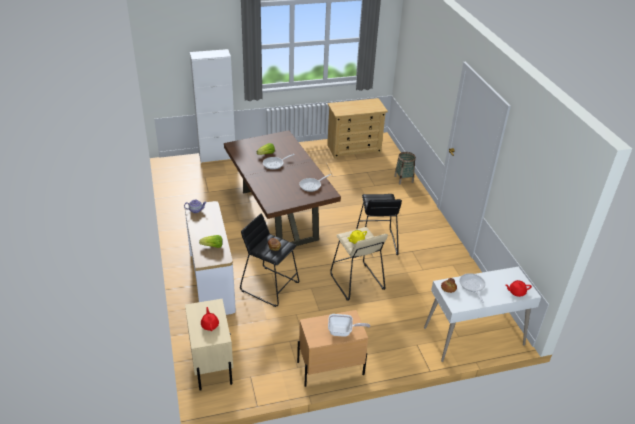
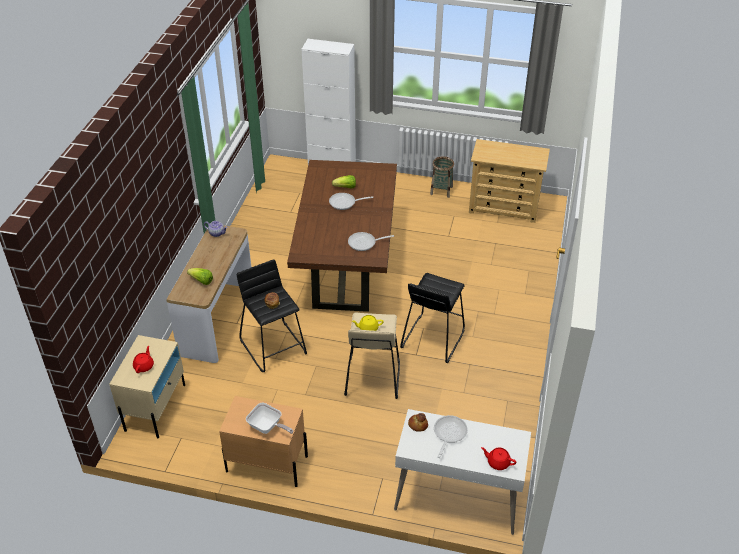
camera: 30 degrees right, 5 degrees up
(403, 179) = (536, 267): basket -> basket (441, 190)

